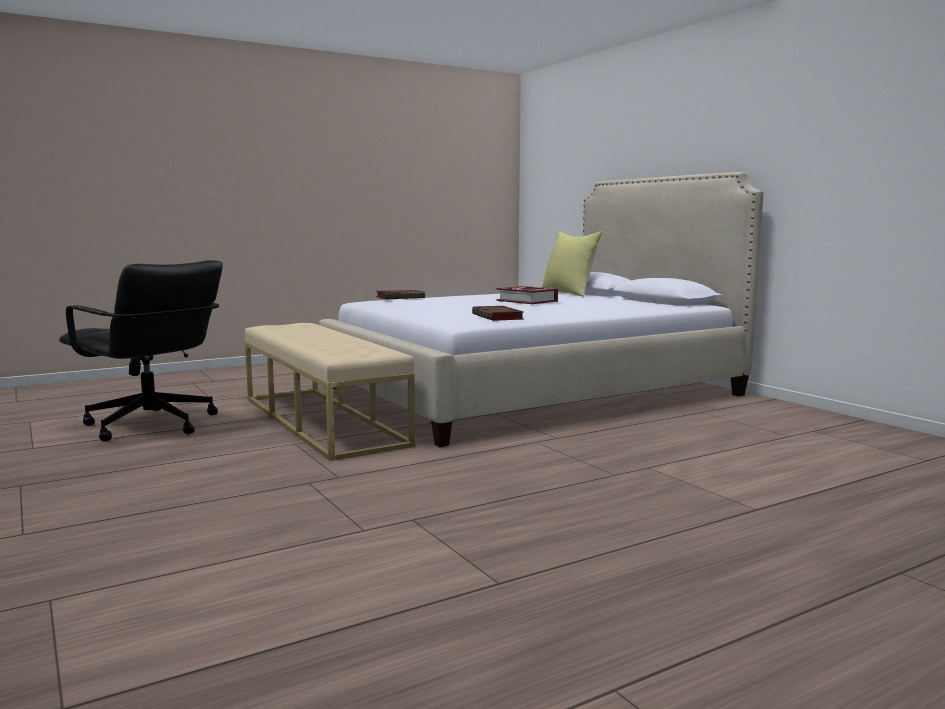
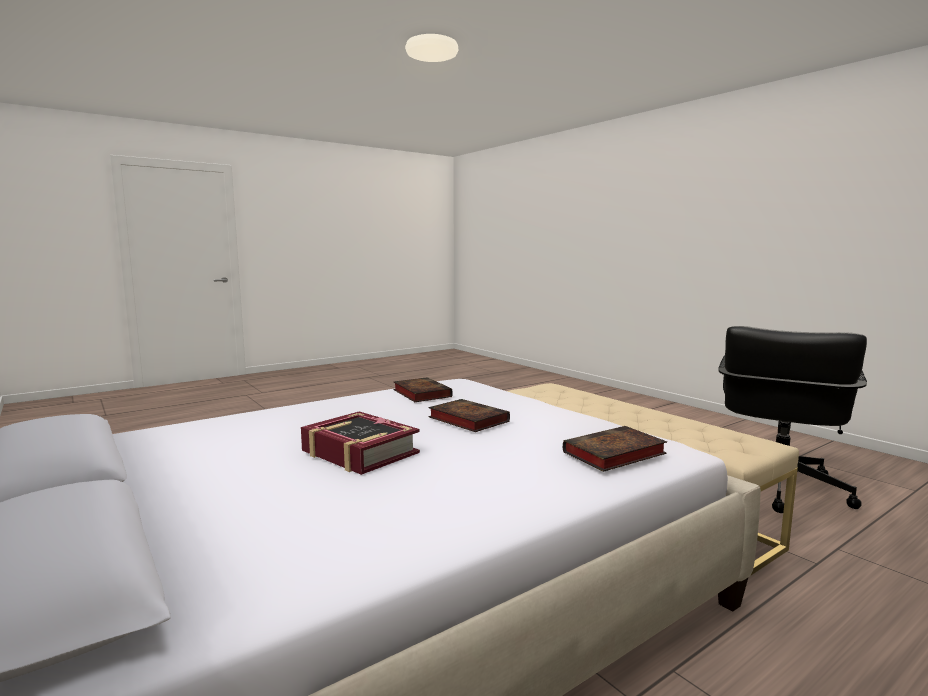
camera: 175 degrees right, 0 degrees up
(151, 425) = (776, 488): black office chair -> black office chair turned 90 degrees counterclockwise
(466, 307) = (466, 419): none -> book
(569, 293) = (168, 562): yellow pillow -> none

